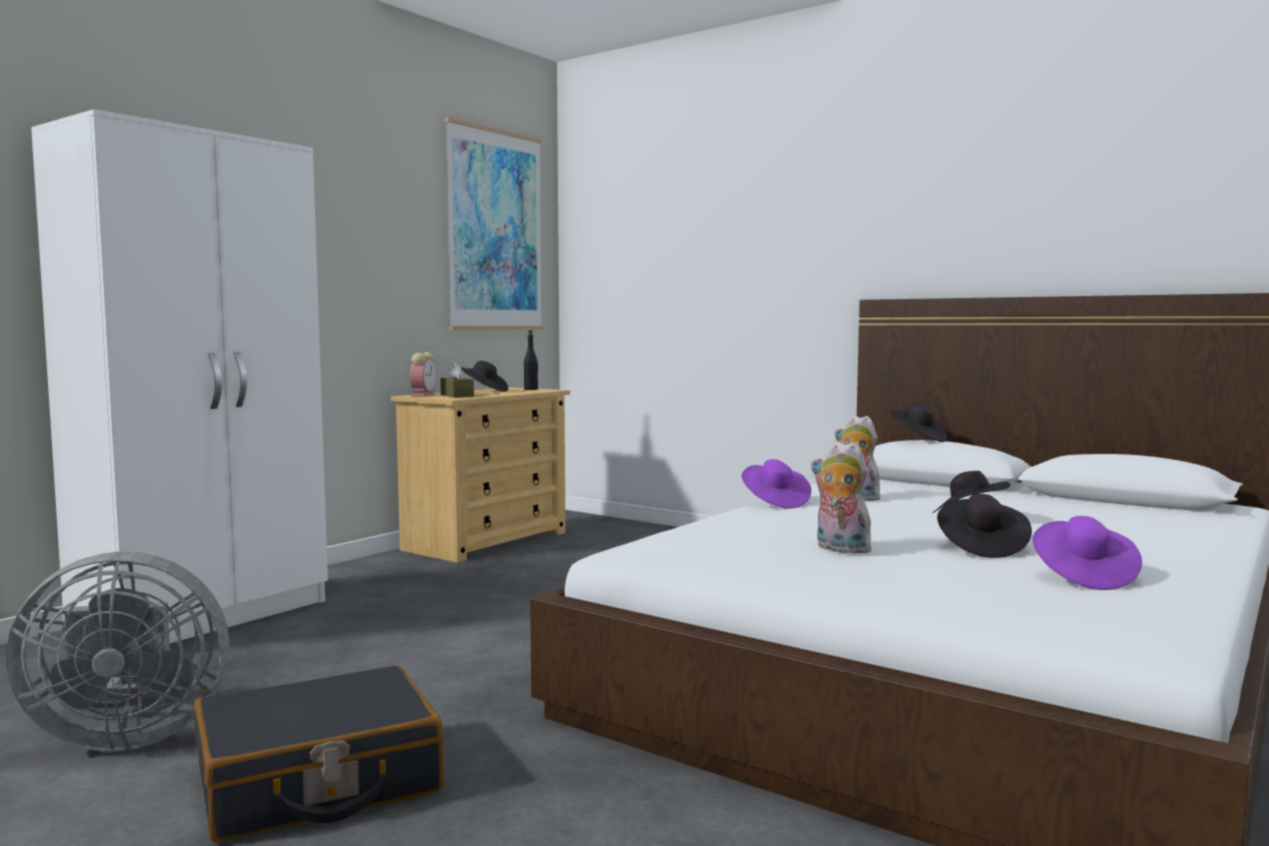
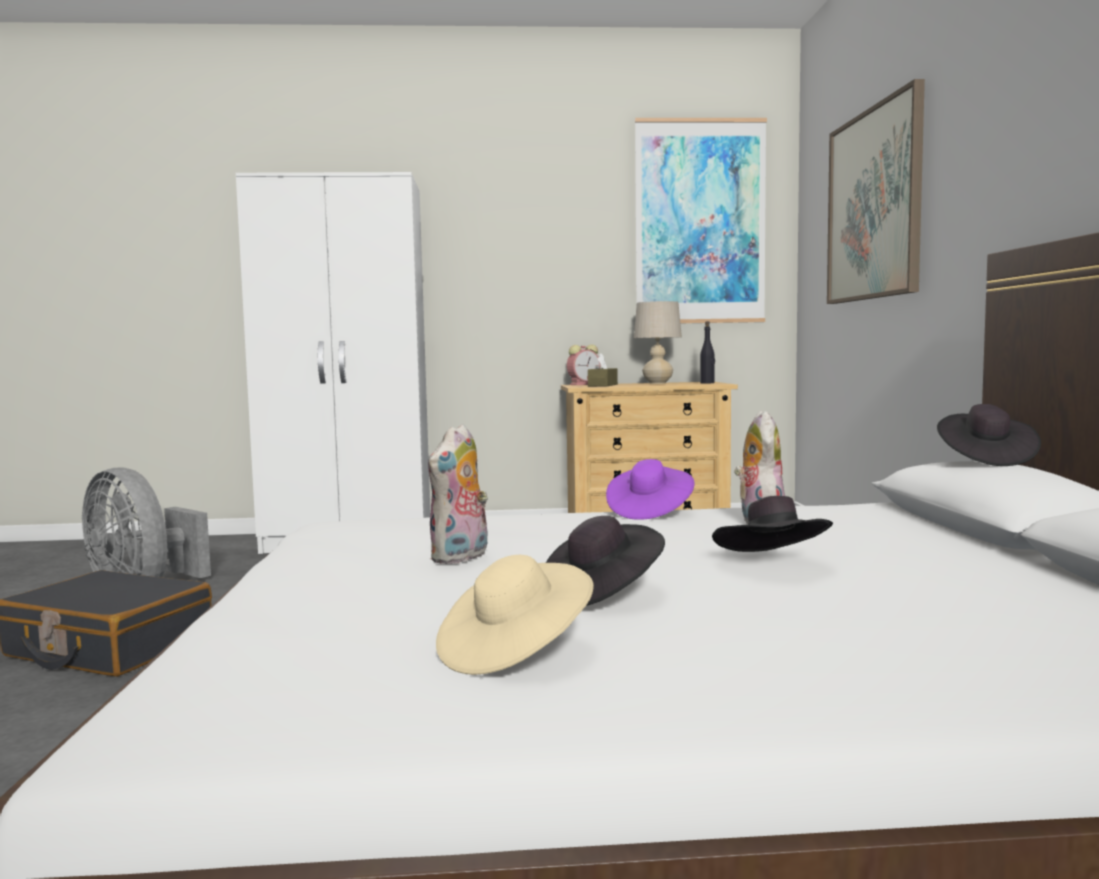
camera: 50 degrees right, 0 degrees up
(484, 391) = (657, 383): black hat -> beige table lamp
(692, 242) = (874, 205): none -> picture
(839, 549) = (461, 557): plush toy -> plush toy turned 150 degrees counterclockwise
(1082, 577) = (514, 652): purple hat -> beige hat

